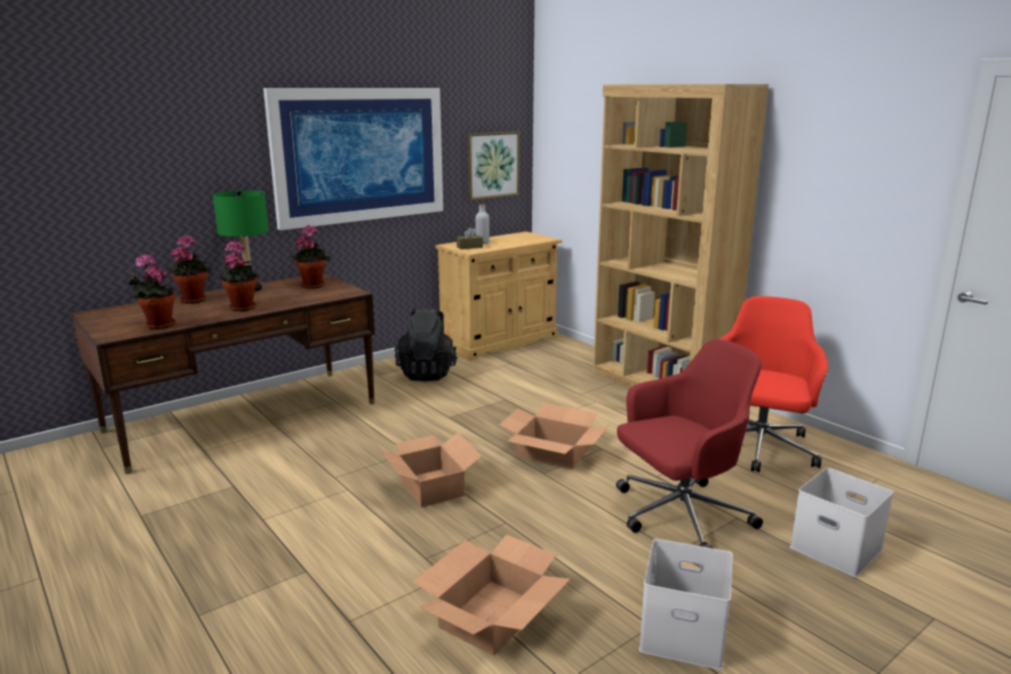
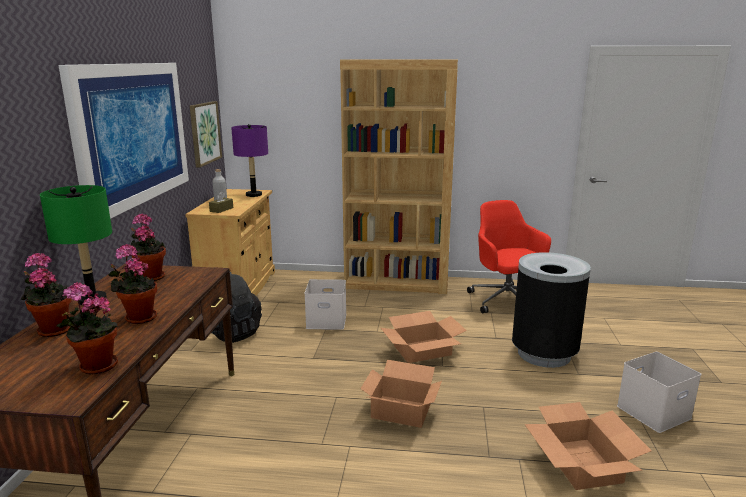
camera: 45 degrees left, 0 degrees up
(531, 240) = (254, 195): none -> purple table lamp
(679, 516) = (544, 354): red office chair -> black trash can
(838, 548) = (619, 336): white storage box -> white storage box (327, 320)

